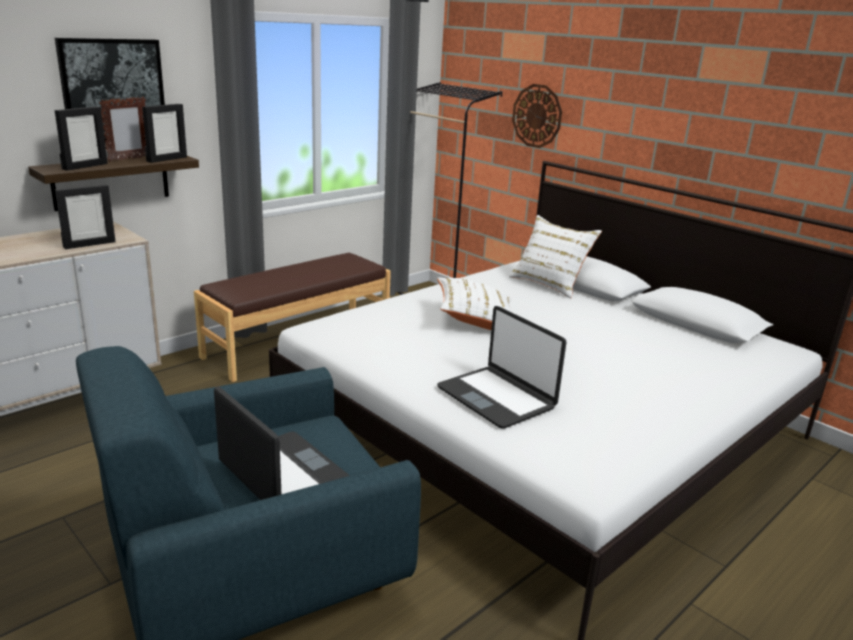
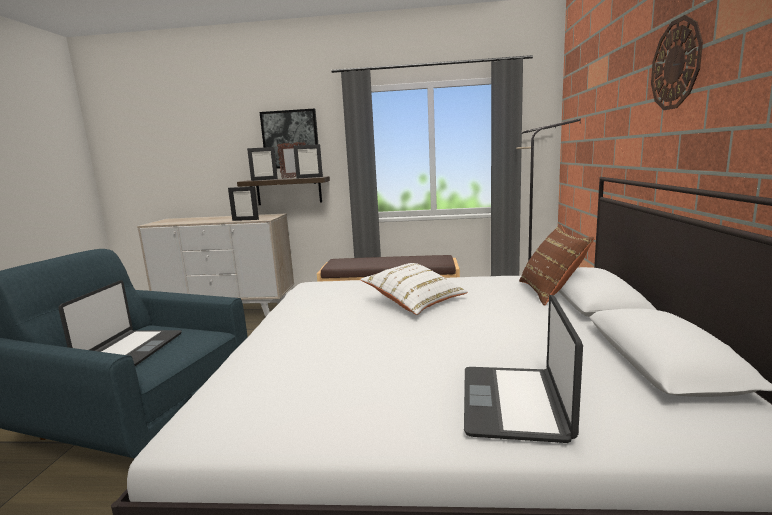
camera: 50 degrees right, 10 degrees down
(497, 397) = (294, 350): laptop -> laptop (515, 403)
(537, 116) = (602, 134): wall clock -> wall clock (676, 64)
(550, 283) = (551, 292): white pillow -> brown pillow

